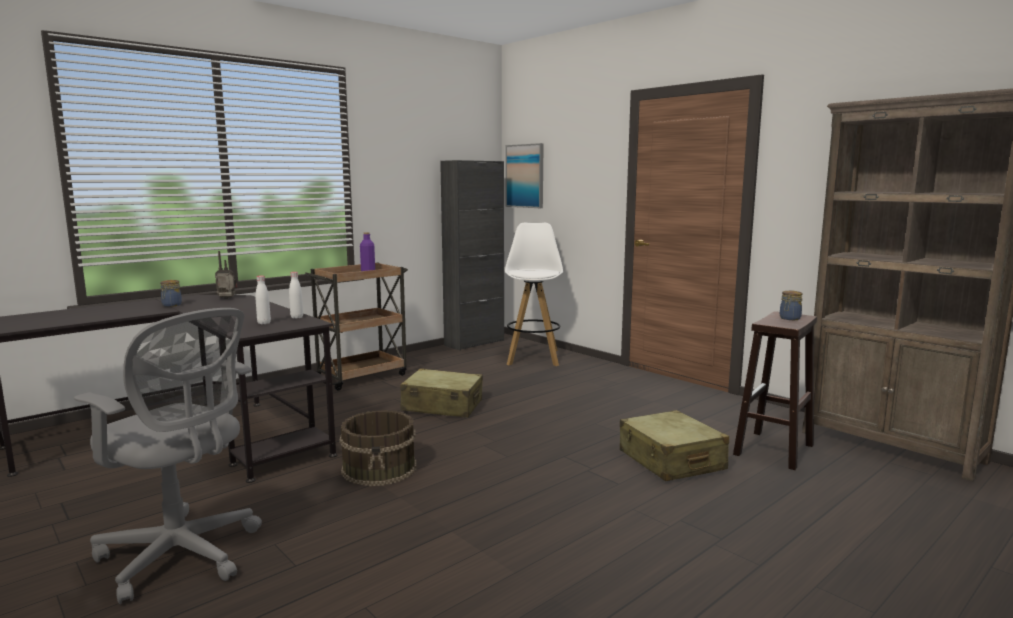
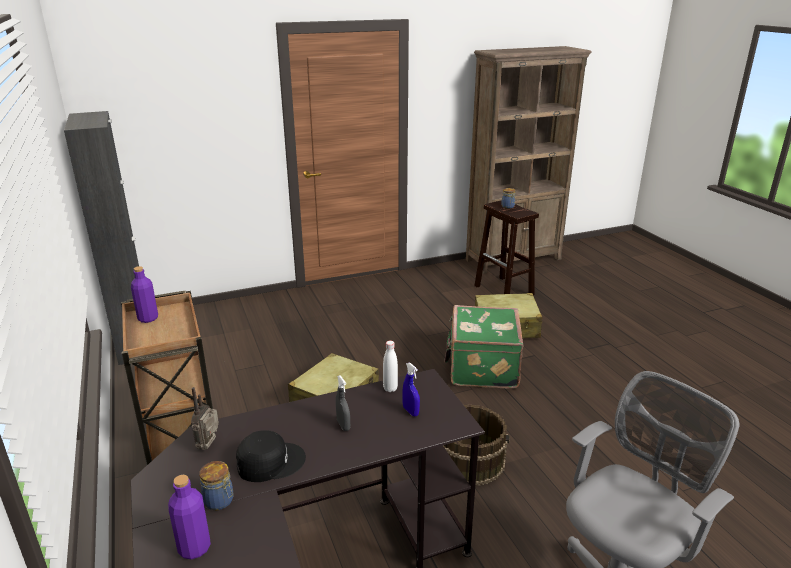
camera: 70 degrees left, 15 degrees up
(133, 306) = (194, 548): none -> purple bottle
(207, 307) = (270, 461): none -> black cap
(246, 314) = (343, 425): none -> grey spray bottle
(264, 323) = (410, 411): white bottle -> blue spray bottle
(525, 176) = (121, 123): picture -> none
(533, 357) = (230, 321): white stool -> none
(556, 456) = (481, 367): none -> green suitcase

